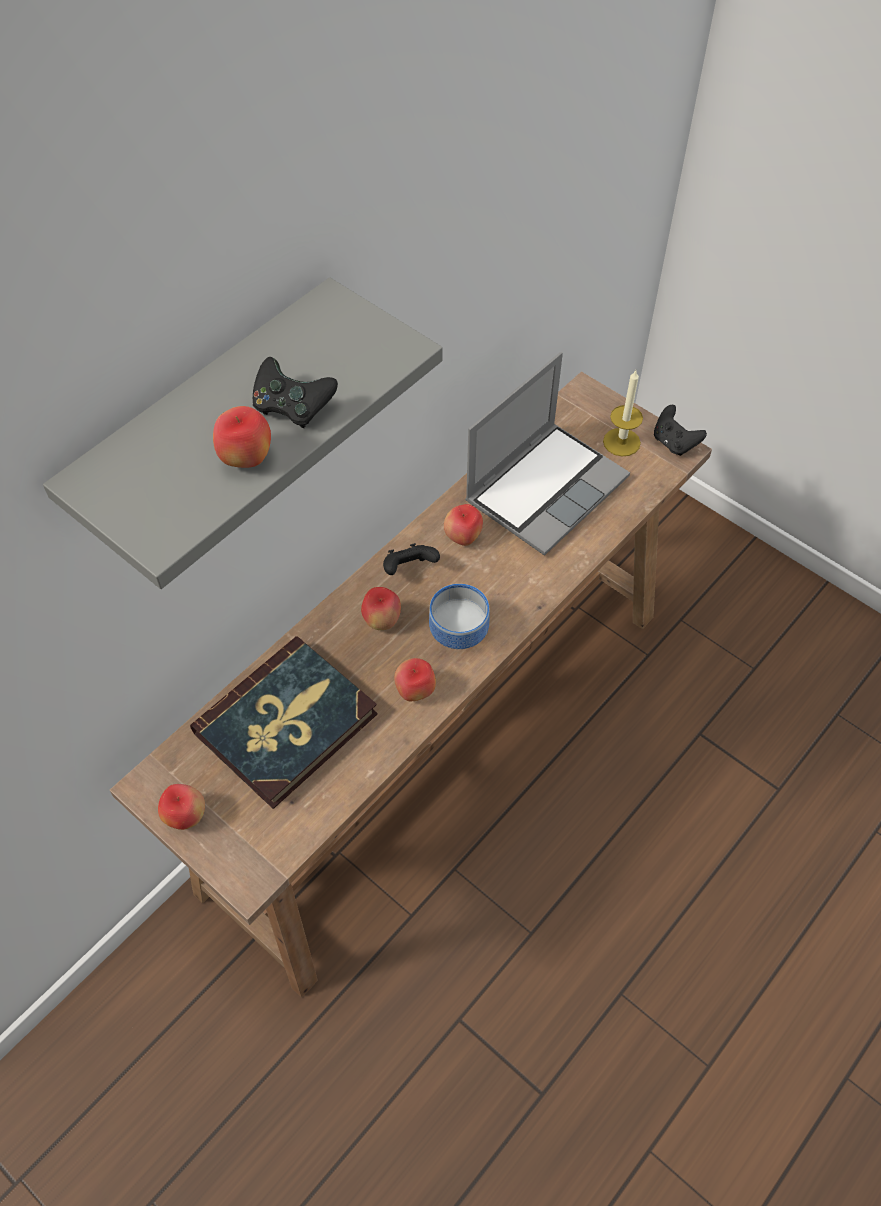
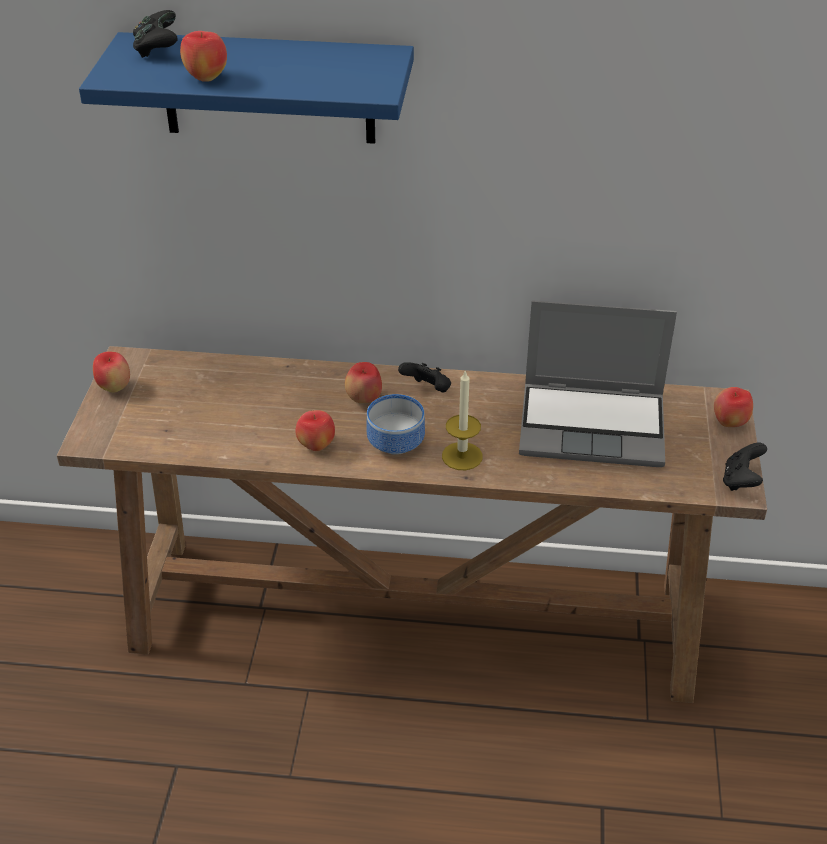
camera: 55 degrees right, 15 degrees down
(207, 420) = (268, 88): grey shelf -> blue shelf
(287, 724) = (228, 397): book -> none
(292, 408) = (270, 76): black game controller -> black game controller (157, 49)
(463, 538) = (488, 404): apple -> apple (729, 423)
(621, 442) = (699, 448): candle -> candle (462, 456)

